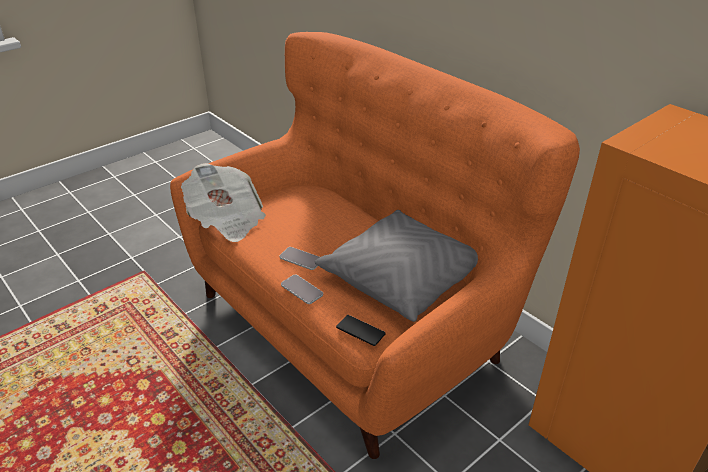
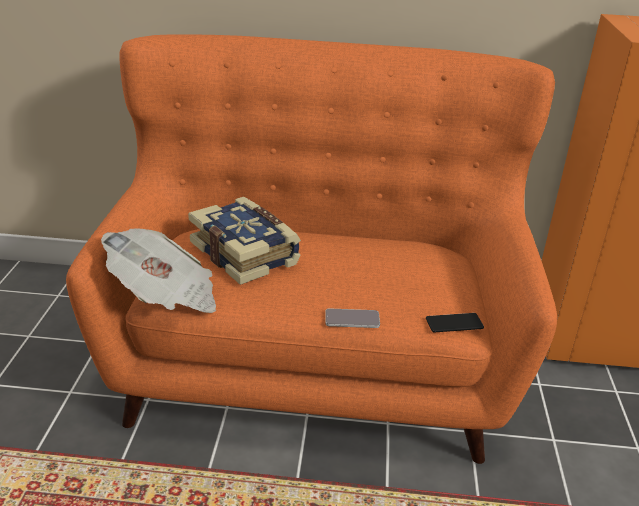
camera: 45 degrees left, 5 degrees down
(301, 259) = (306, 294): phone -> none
(307, 214) = (246, 253): none -> book
(402, 278) = (413, 267): grey pillow -> none

